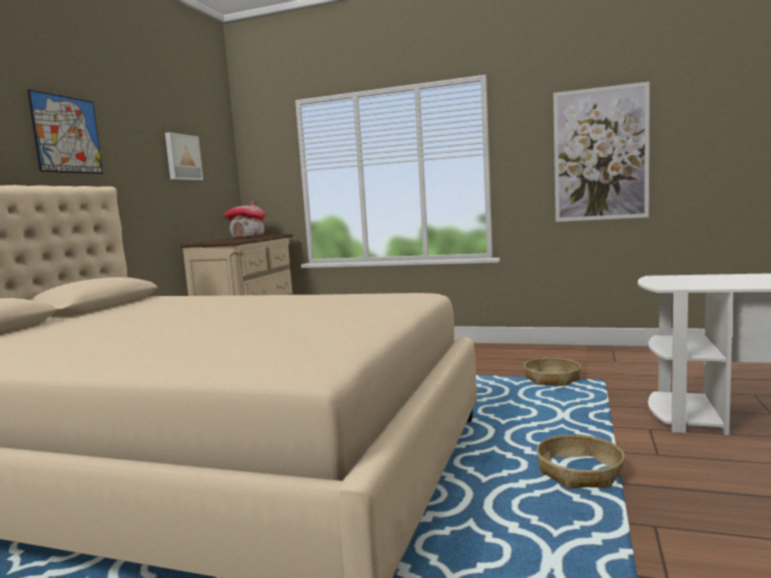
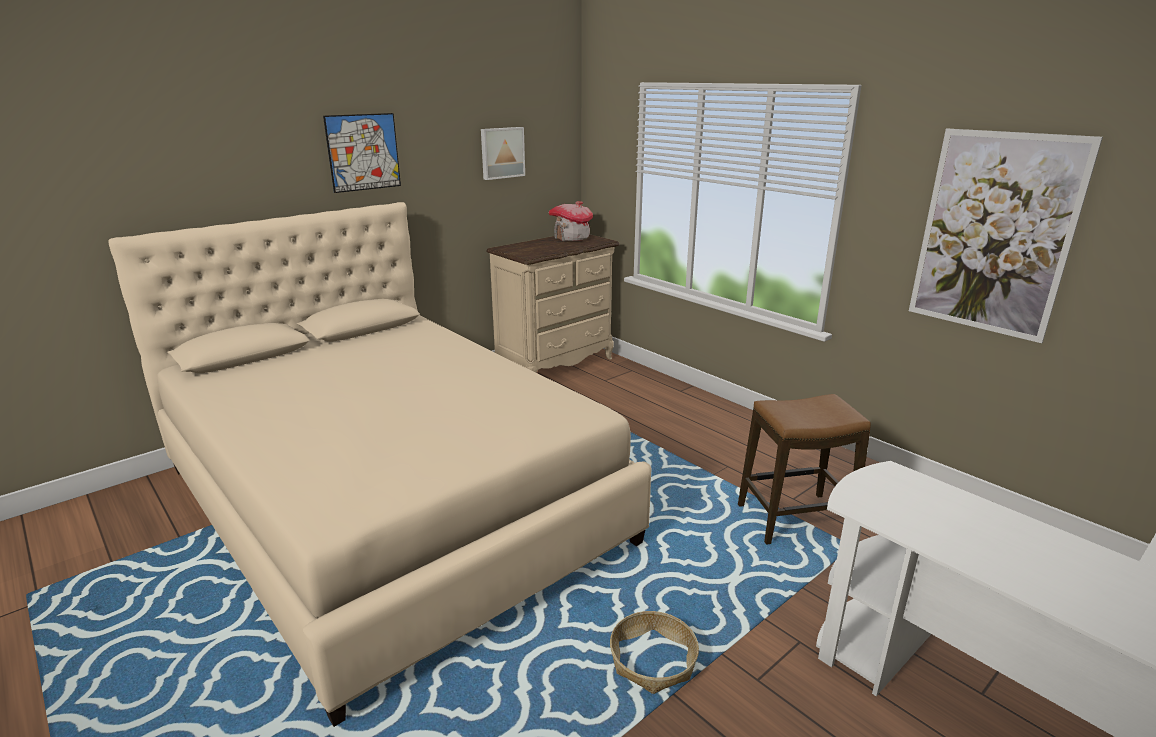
camera: 30 degrees right, 15 degrees up
(552, 379) = (794, 519): basket -> stool

